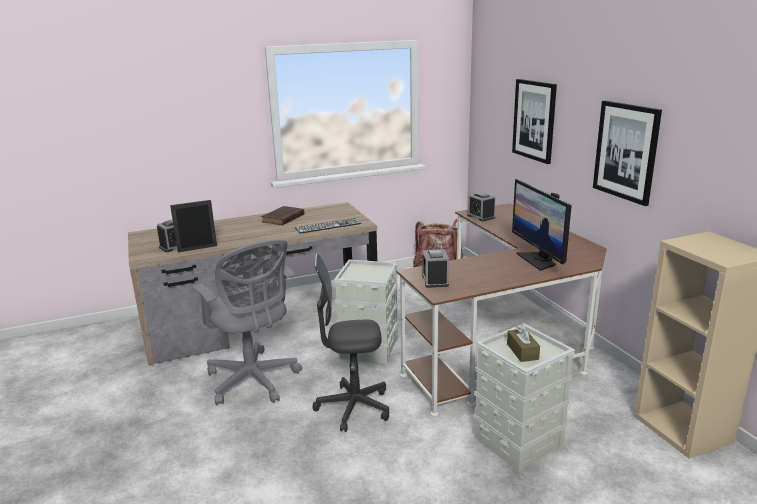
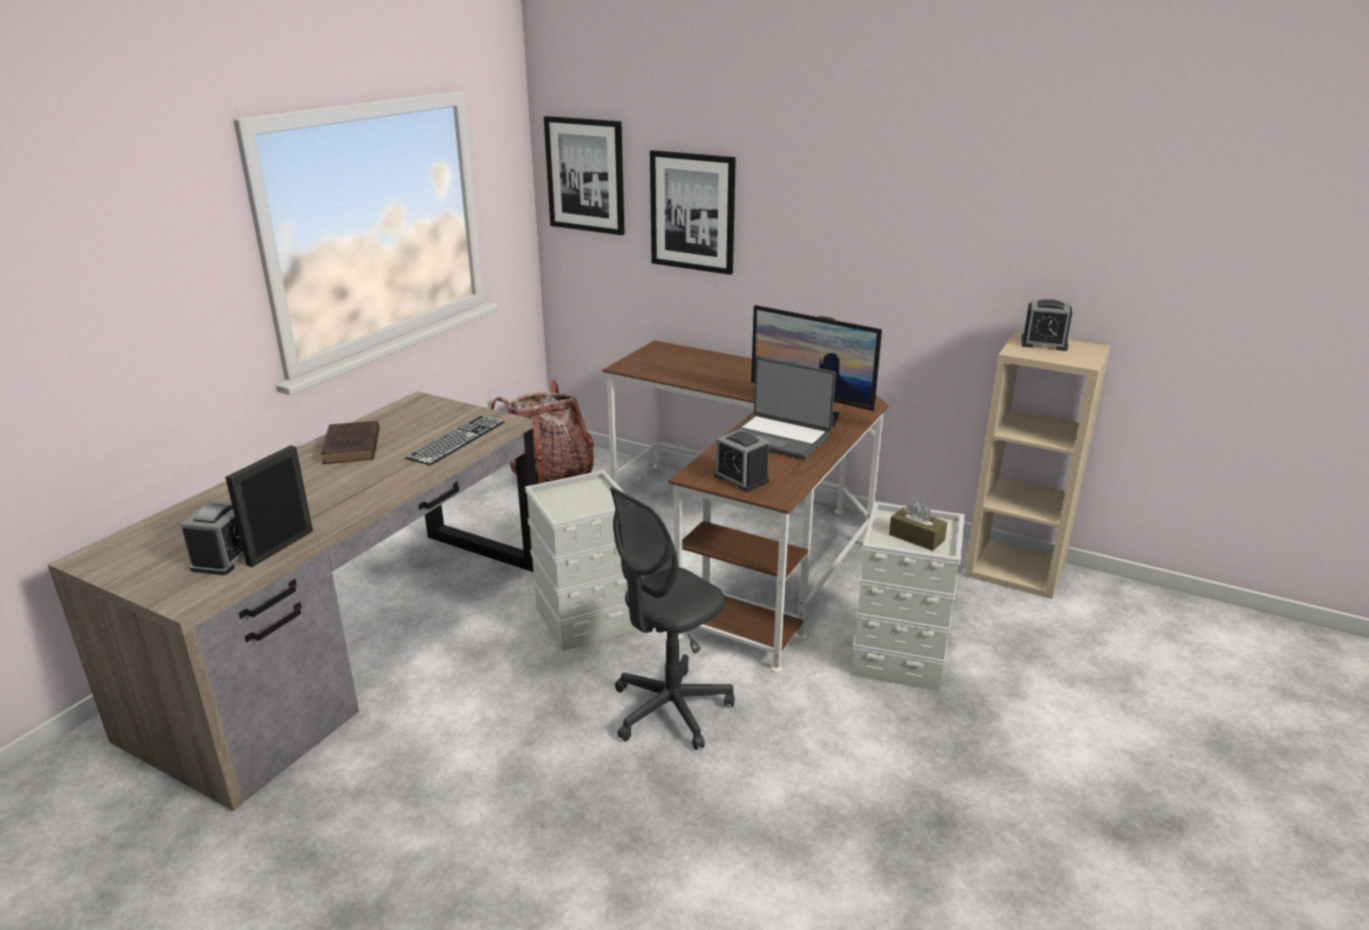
camera: 40 degrees left, 5 degrees up
(254, 381) = (474, 744): grey office chair -> none
(481, 216) = (650, 369): alarm clock -> alarm clock (1044, 343)
(494, 267) = (780, 438): none -> laptop
(626, 151) = (875, 245): picture -> picture (585, 175)

